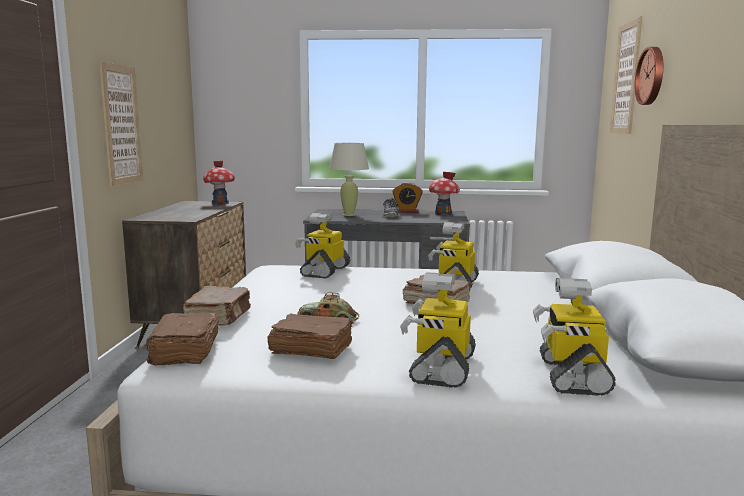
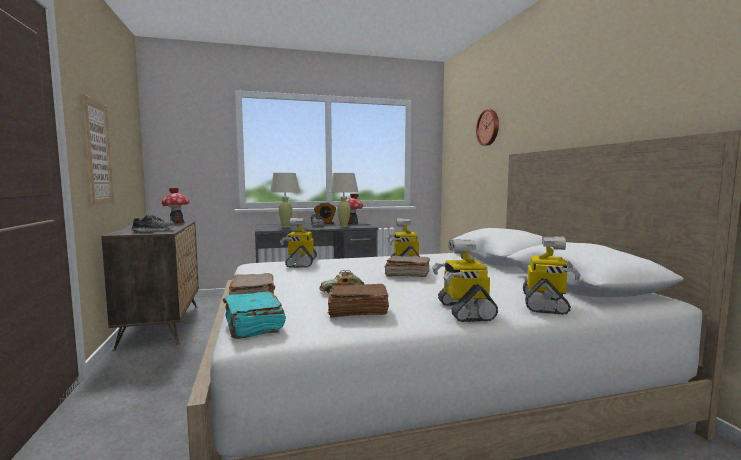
camera: 20 degrees left, 5 degrees down
(179, 216) = (153, 231): none -> shoe
(184, 352) = (253, 326): brown book -> turquoise book
(424, 219) = (343, 226): none -> beige table lamp
(571, 375) = (546, 304): toy robot -> toy robot turned 150 degrees counterclockwise
(626, 78) = (465, 131): picture -> none

